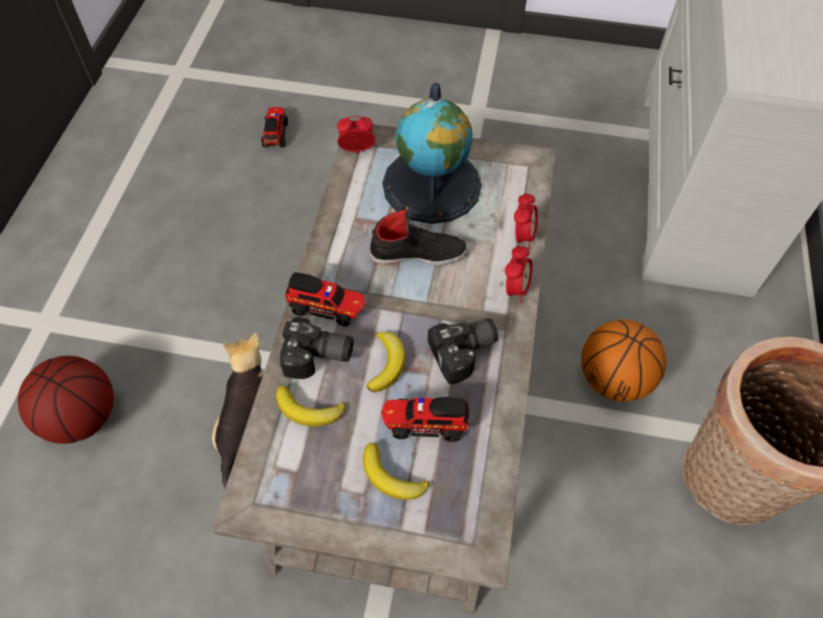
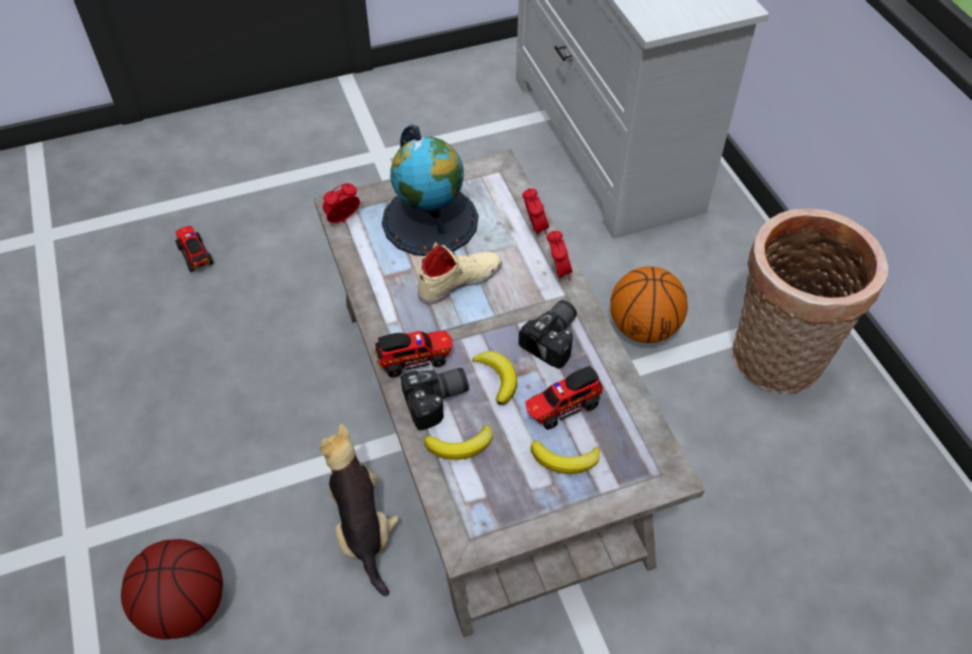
camera: 30 degrees left, 5 degrees down
(418, 252) = (459, 280): black shoe -> beige shoe

